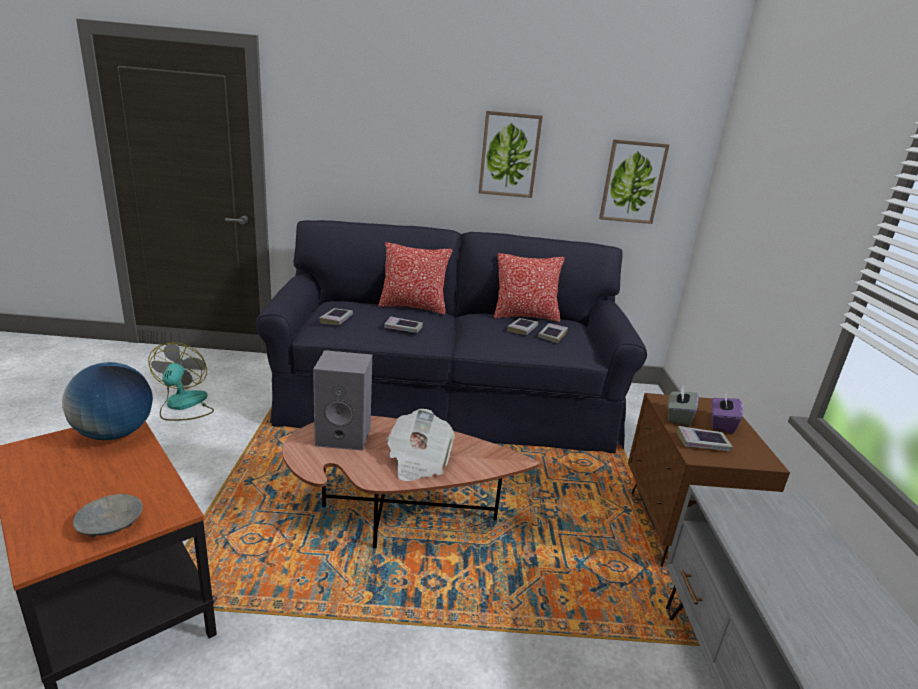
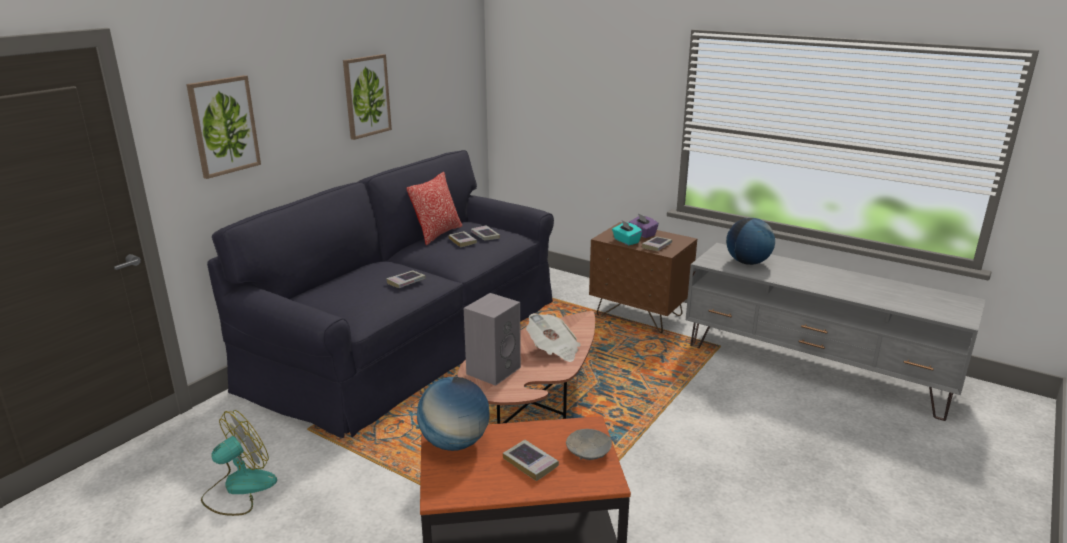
camera: 55 degrees left, 0 degrees up
(183, 406) = (239, 488): fan -> fan turned 105 degrees clockwise
(336, 319) = (350, 304): book -> book (530, 463)
(413, 307) = (361, 268): pillow -> none
(632, 182) = (447, 93): picture -> picture (224, 126)
(678, 416) = (626, 241): grey tissue box -> turquoise tissue box
(784, 544) = (747, 262): none -> globe

